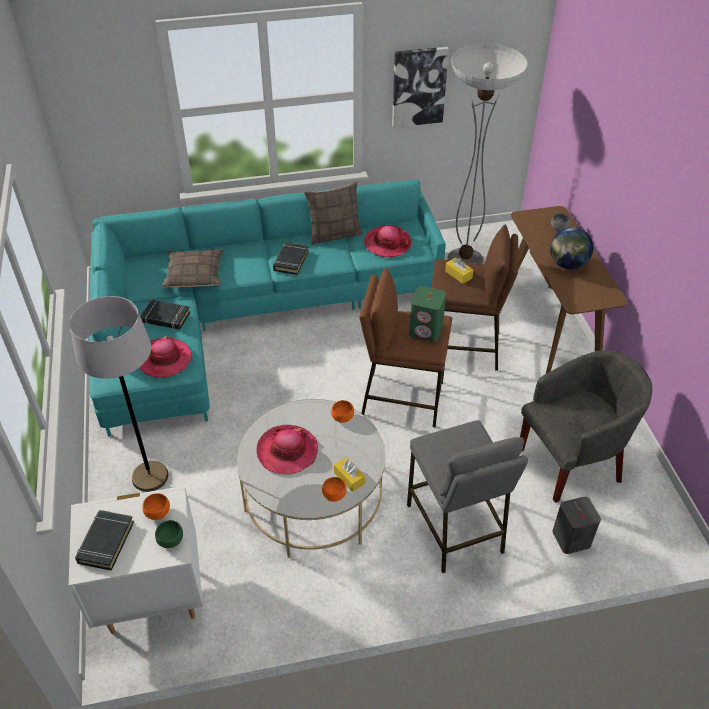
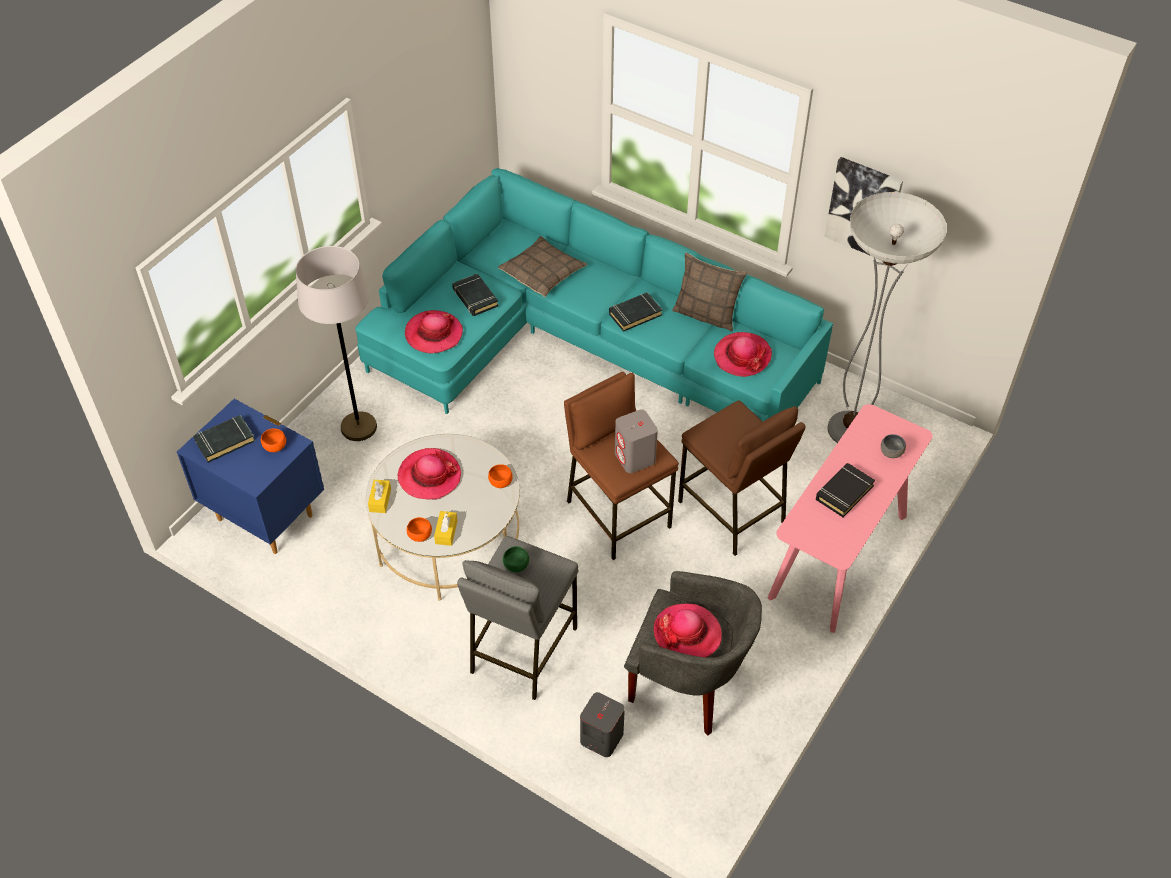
camera: 45 degrees right, 5 degrees up
(152, 597) = (266, 516): white nightstand -> blue nightstand
(170, 541) = (260, 473): green bowl -> green bowl (515, 566)
(426, 331) = (635, 458): green speaker -> grey speaker
(458, 274) = (734, 429): yellow tissue box -> yellow tissue box (380, 500)
(549, 329) = (839, 557): brown console table -> pink console table
(567, 265) = (844, 492): globe -> black book
(581, 414) = (687, 633): none -> hat

